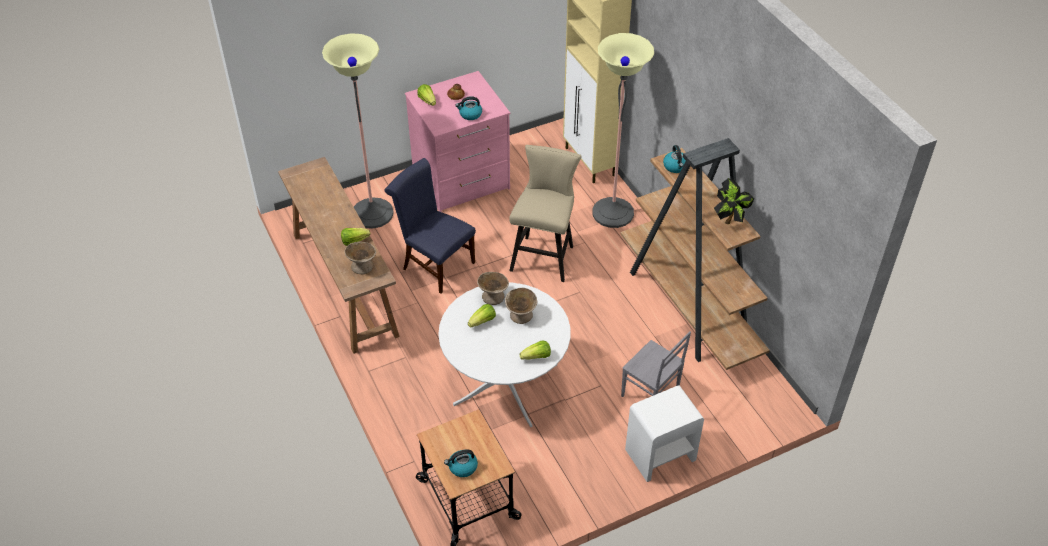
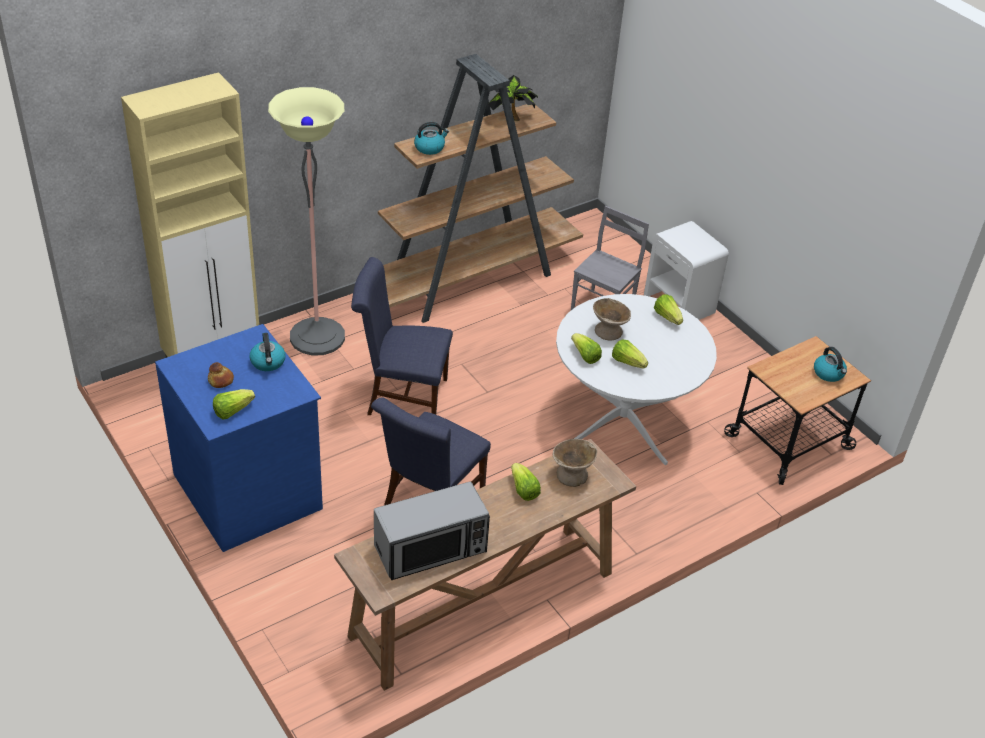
camera: 100 degrees left, 5 degrees down
(316, 195) = (431, 549): none -> microwave
(372, 213) = (327, 591): floor lamp -> none
(461, 180) = (249, 490): pink dresser -> blue dresser
(493, 297) = (585, 356): beige bowl -> lettuce
(544, 255) = (401, 396): beige stool -> blue chair

